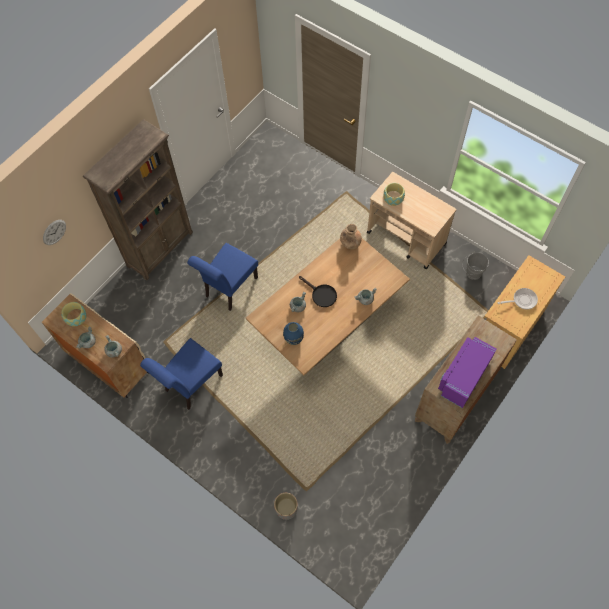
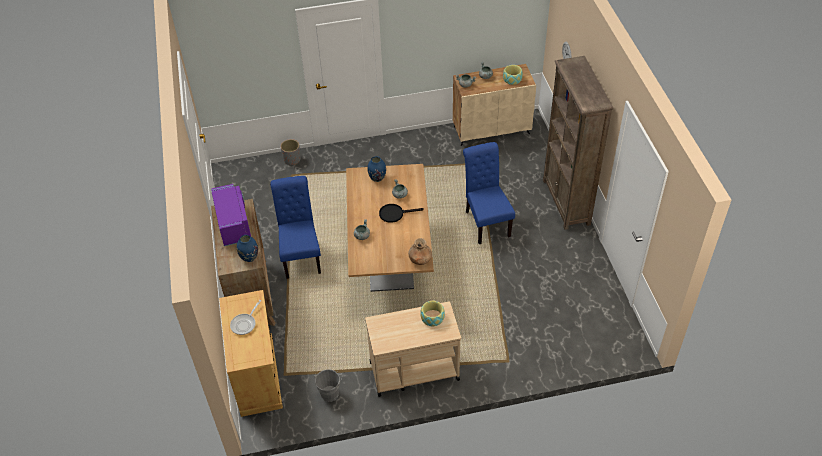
camera: 130 degrees right, 15 degrees down
(191, 385) = (428, 160): blue chair -> blue chair (301, 255)
(479, 333) = (249, 257): none -> blue vase

